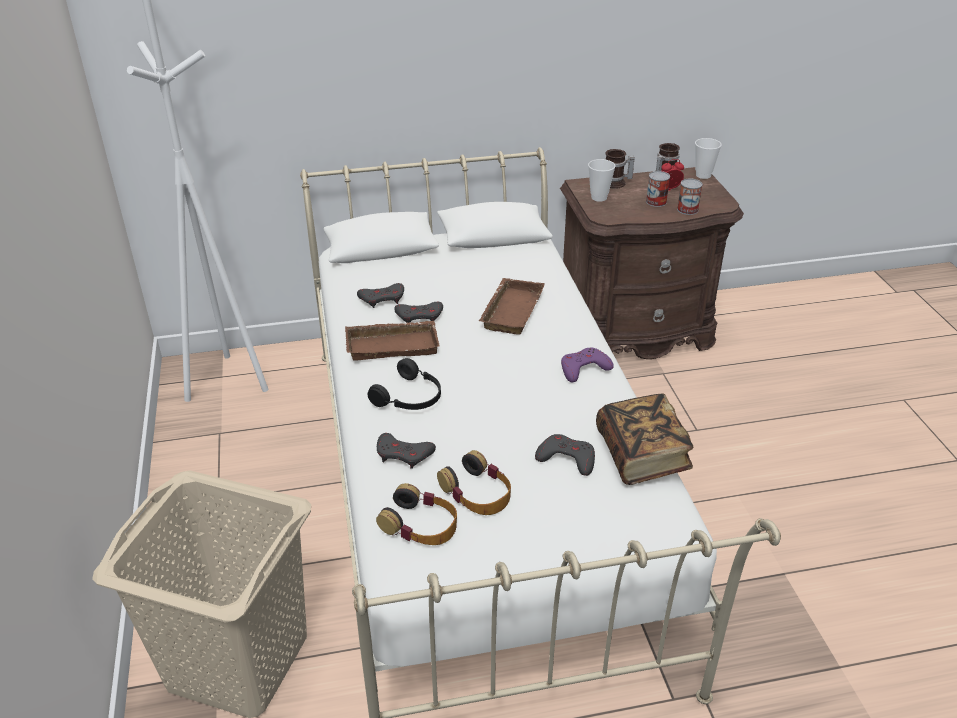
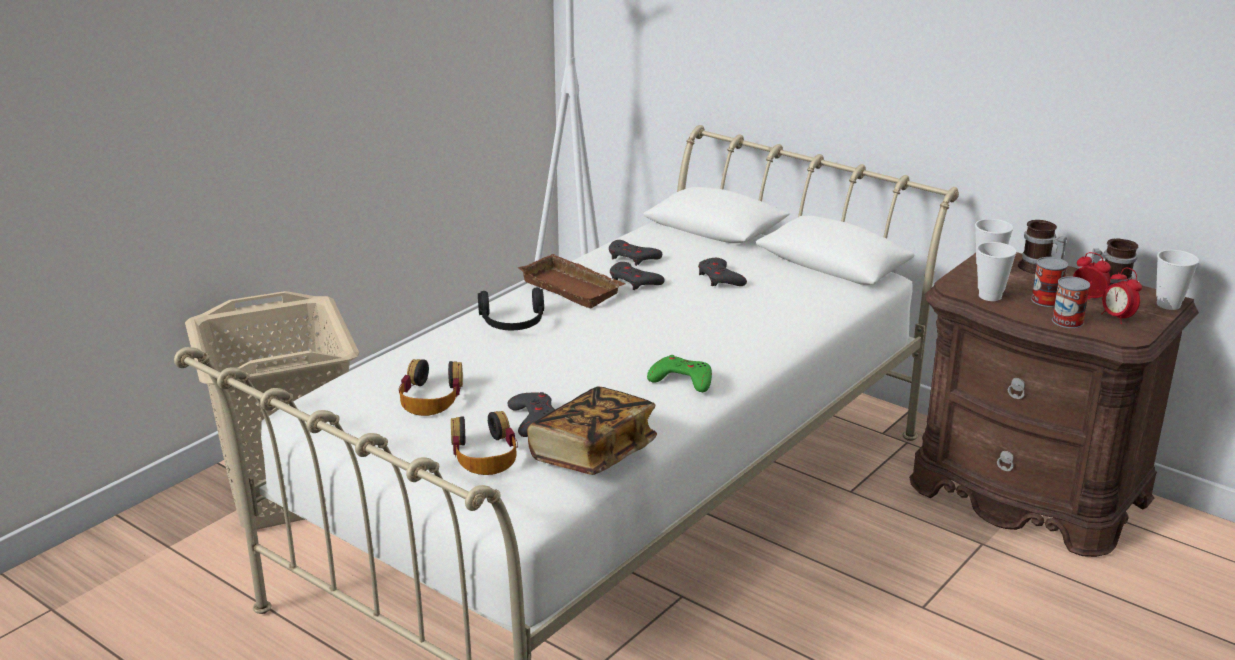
camera: 50 degrees right, 10 degrees down
(404, 454) = (436, 349): grey game controller -> grey game controller (720, 278)
(420, 524) = (361, 390): headphones -> headphones (484, 454)
(510, 310) = (714, 313): brown tray -> none
(583, 368) = (682, 379): purple game controller -> green game controller
(630, 213) = (990, 296): none -> cup
(701, 195) = (1117, 318): none -> alarm clock

